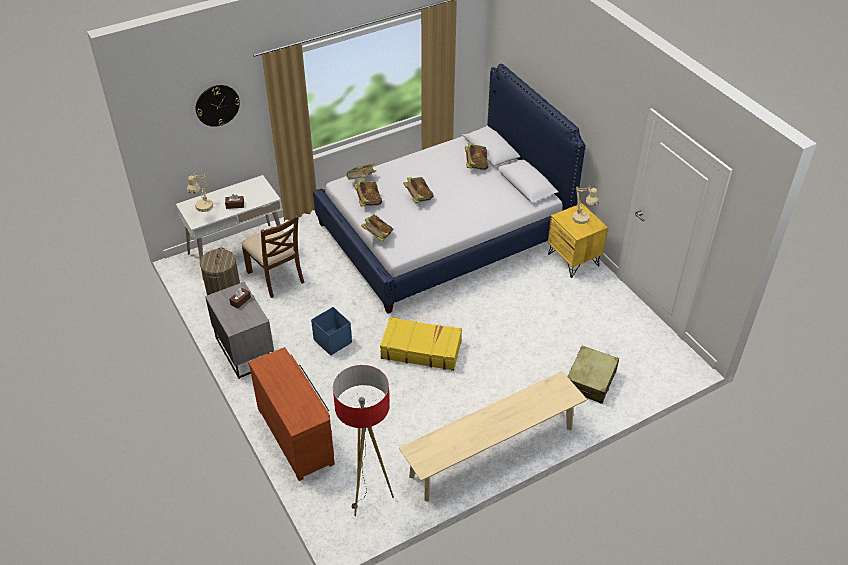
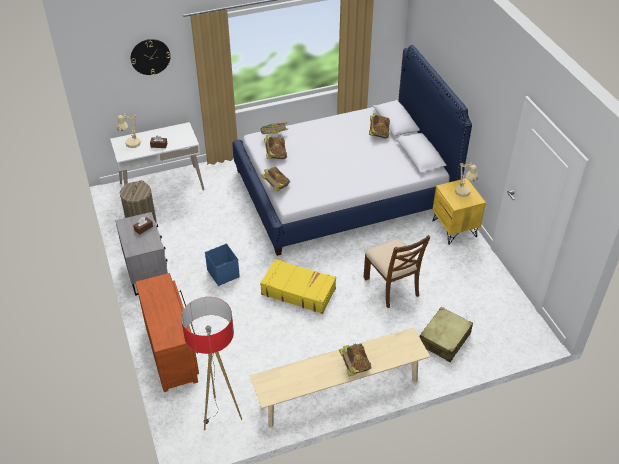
camera: 10 degrees right, 0 degrees up
(276, 277) = (189, 212): brown chair -> brown chair (392, 287)
(418, 198) = (320, 157): book -> book (354, 366)

